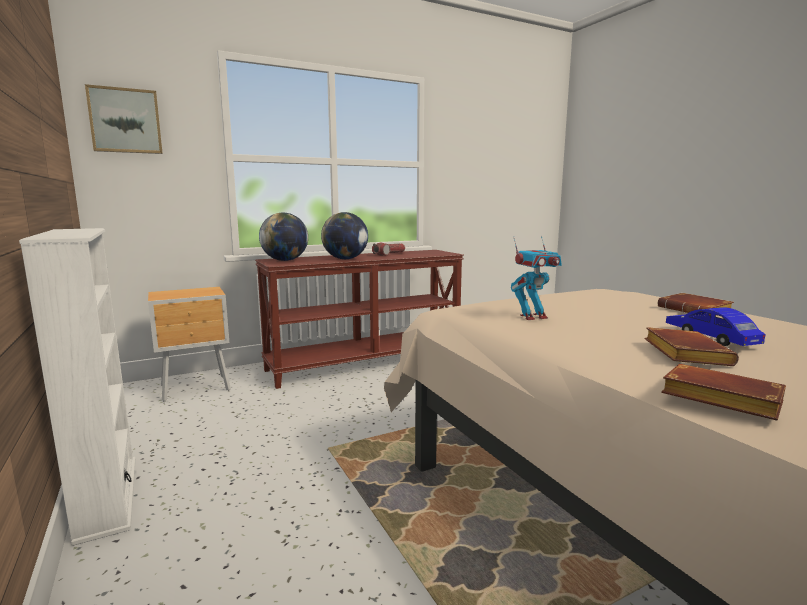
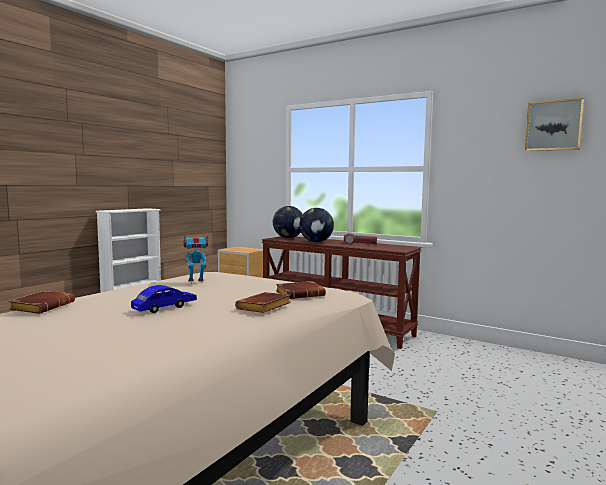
camera: 60 degrees right, 5 degrees down
(125, 121) = (245, 153): picture -> picture (553, 125)
(532, 317) = (196, 281): toy robot -> toy robot turned 120 degrees clockwise
(682, 353) = (122, 303): brown book -> brown book (301, 294)

